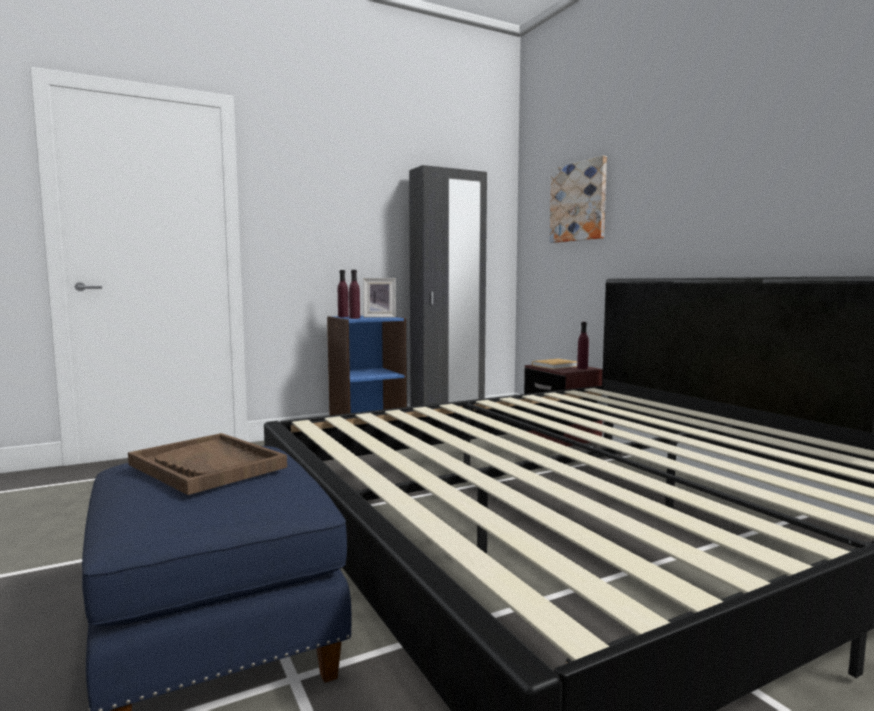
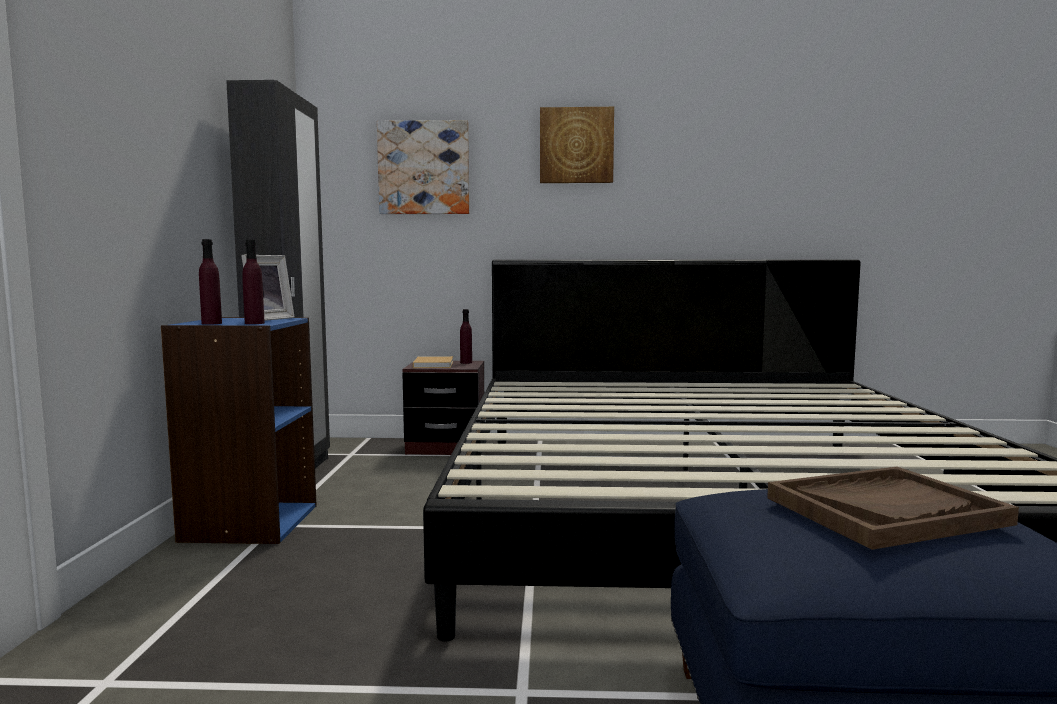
camera: 60 degrees left, 0 degrees up
(687, 160) = (576, 146): none -> picture

